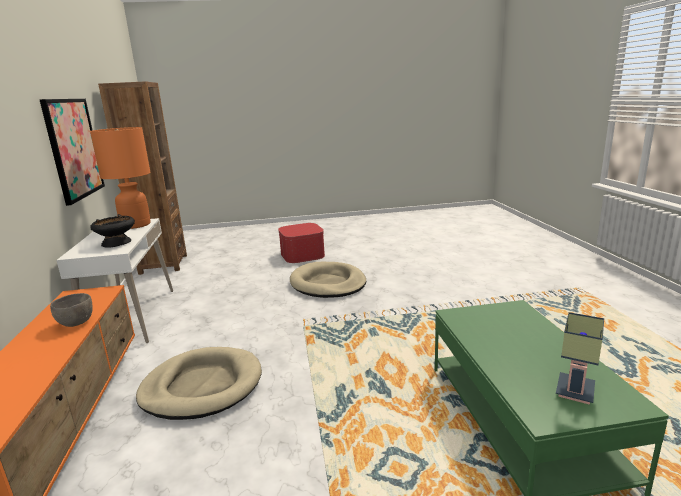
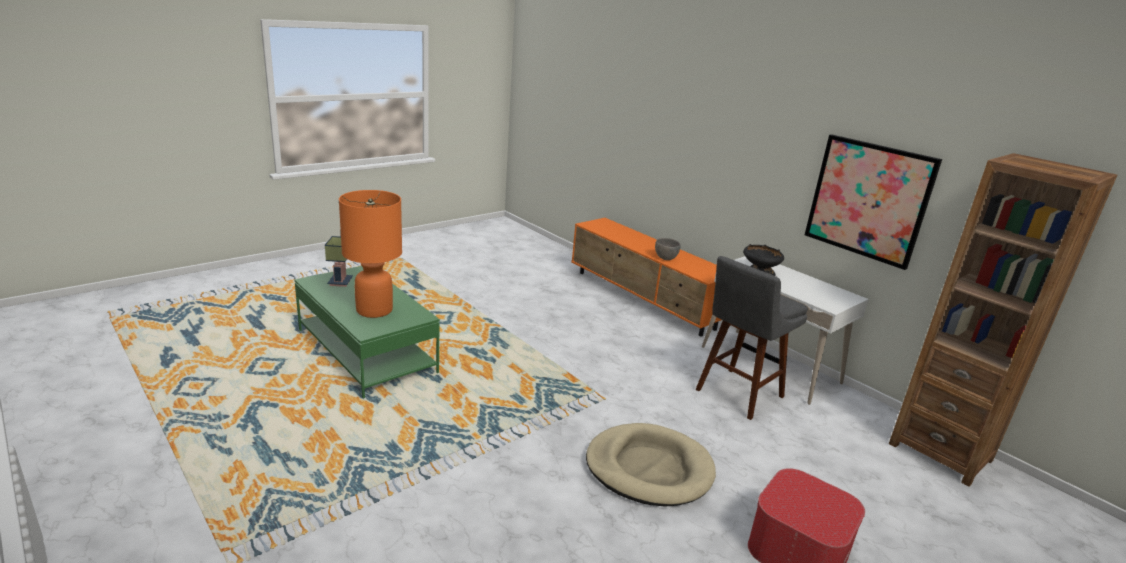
camera: 145 degrees right, 5 degrees up
(136, 225) = (820, 298): orange table lamp -> orange table lamp (374, 310)
(202, 386) = (603, 329): beige dog bed -> none
(204, 304) = (737, 395): none -> grey stool

